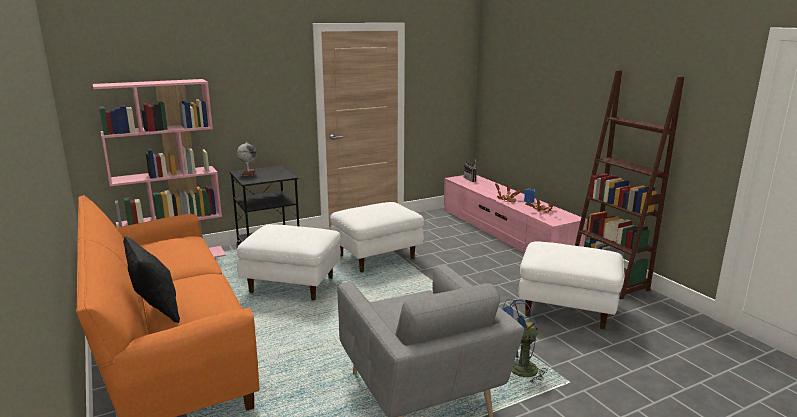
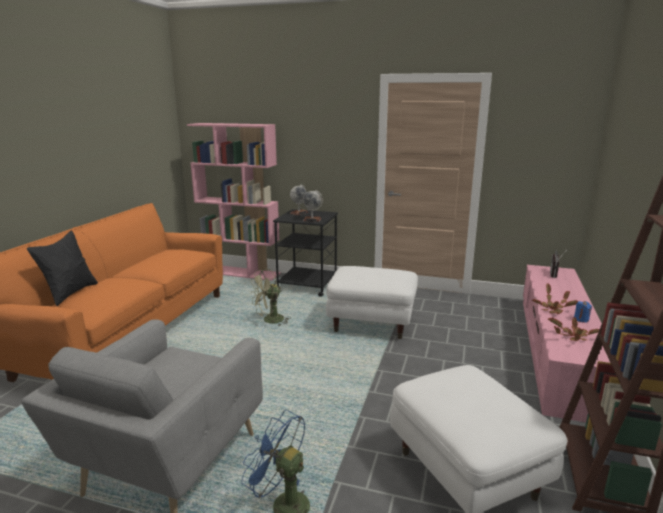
camera: 45 degrees right, 0 degrees up
(278, 176) = (312, 219): none -> globe
(293, 285) = (269, 321): white ottoman -> green fan

